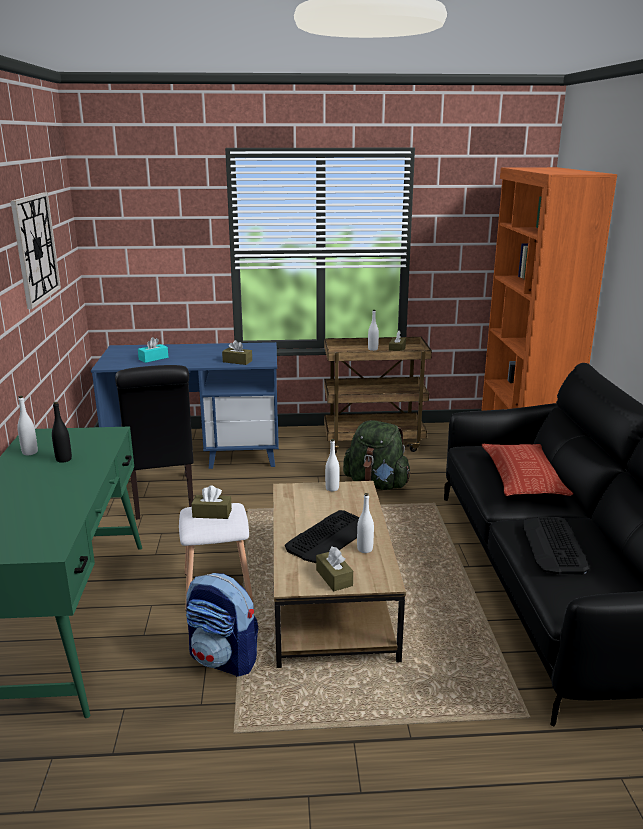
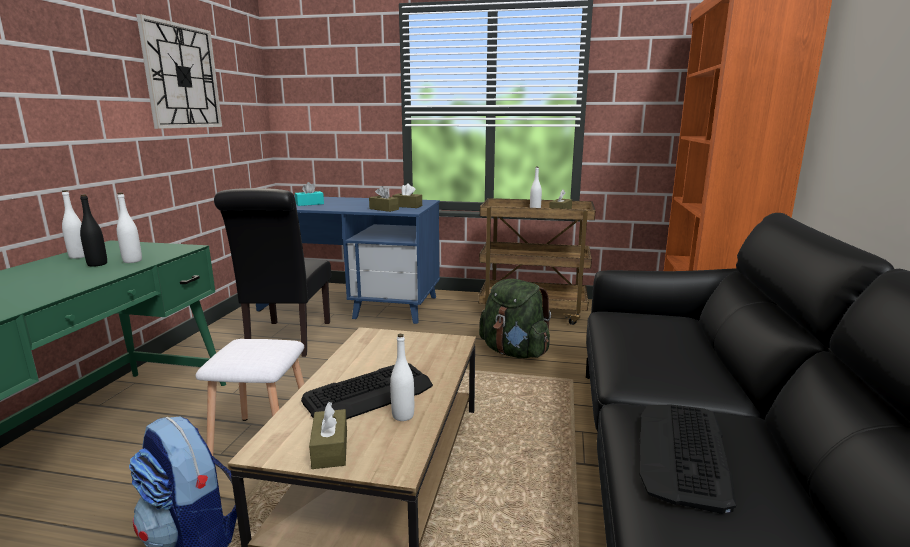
camera: 15 degrees right, 5 degrees down
(212, 513) = (253, 347): brown tissue box -> brown tissue box (407, 206)
(332, 488) = (420, 339): white bottle -> white bottle (132, 261)
(522, 477) = (670, 351): pillow -> none

